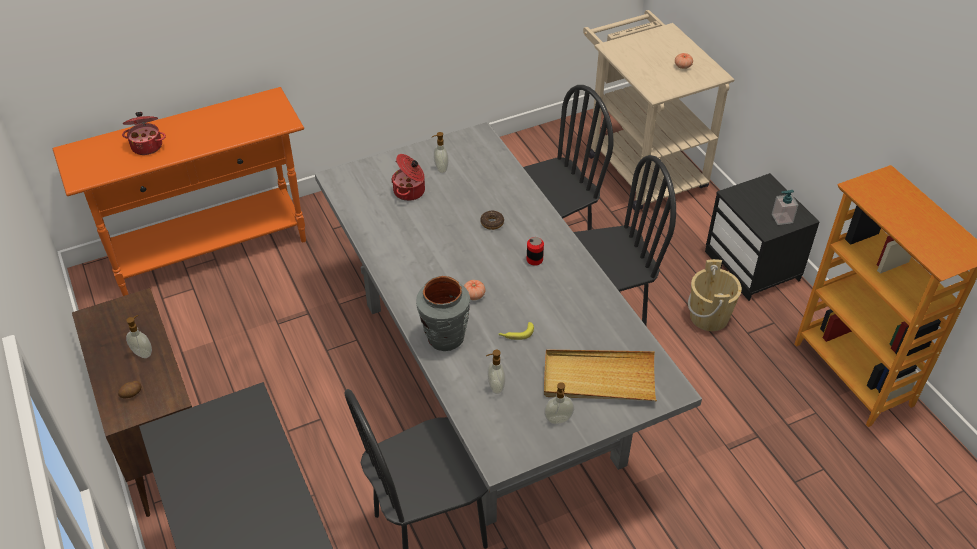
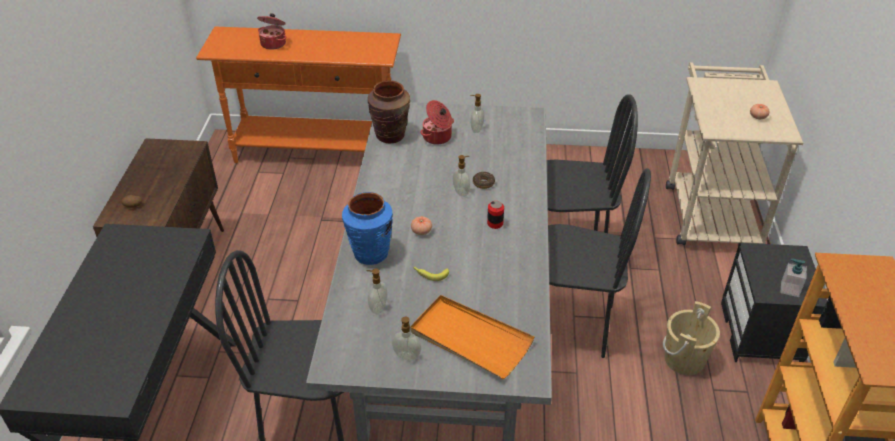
camera: 30 degrees right, 5 degrees down
(143, 352) = (164, 182): soap dispenser -> soap dispenser (461, 192)
(361, 207) = (390, 136): none -> brown vase
(445, 338) = (370, 253): grey vase -> blue vase
(599, 378) = (470, 339): beige tray -> orange tray

